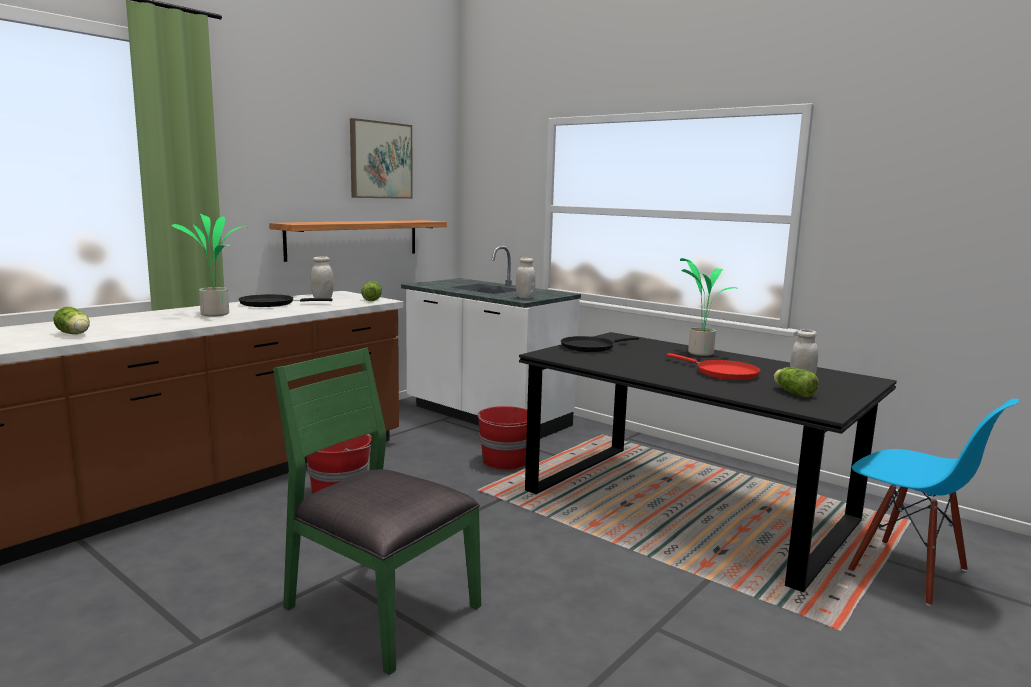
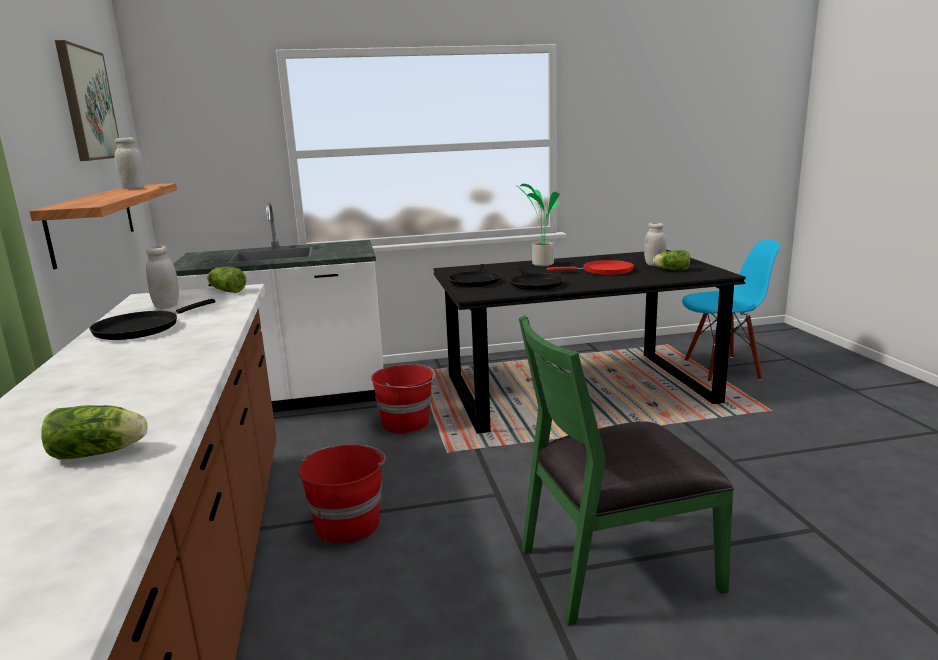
camera: 50 degrees left, 5 degrees up
(216, 314) = (144, 358): potted plant -> none
(525, 298) = (352, 252): white jar -> white jar (134, 188)
(618, 362) = (535, 284): none -> black frying pan

